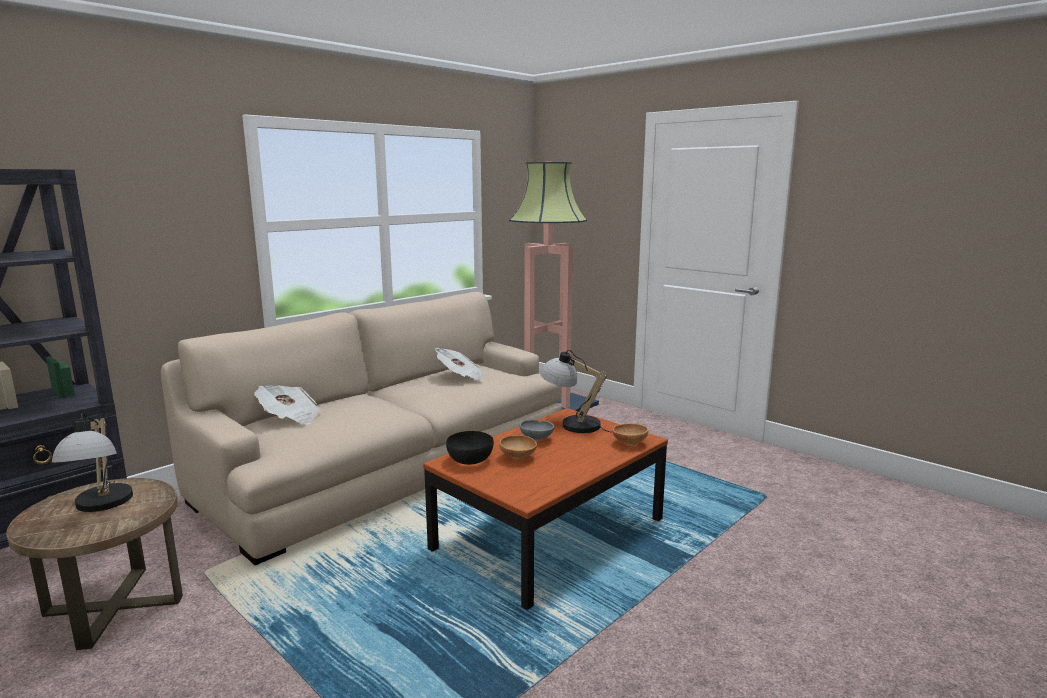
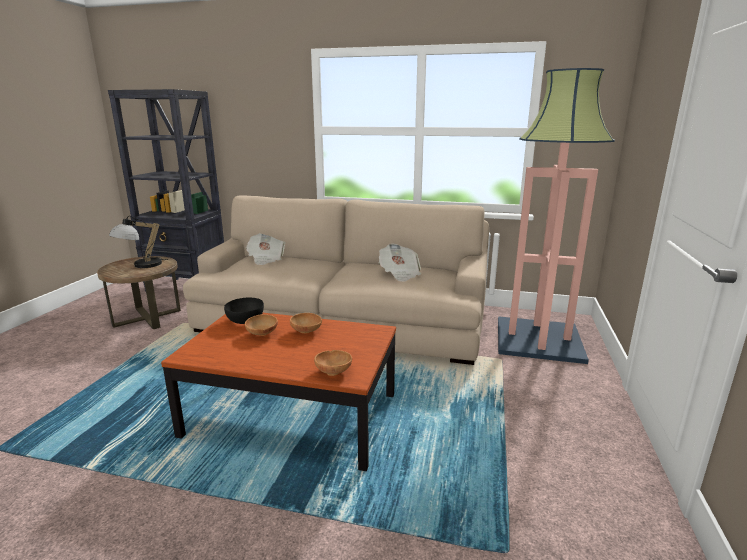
camera: 60 degrees right, 5 degrees up
(537, 439) = (307, 332): grey bowl -> brown bowl
(571, 424) = (355, 336): table lamp -> none

